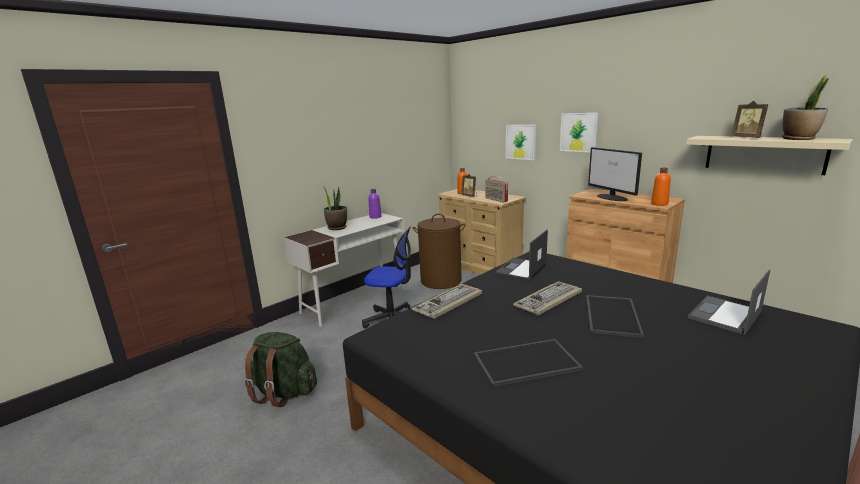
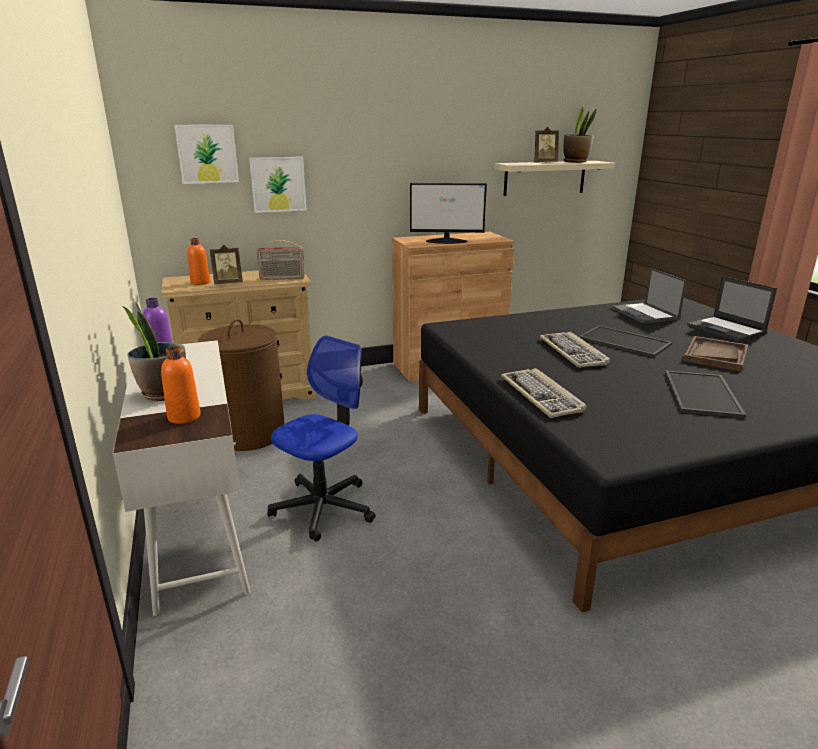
camera: 65 degrees left, 5 degrees up
(284, 392) = (448, 679): green backpack -> none
(521, 269) = (479, 342): laptop -> laptop (727, 329)
(578, 132) = (368, 165): picture -> picture (207, 154)
(650, 364) = (715, 355): none -> brown tray
(659, 204) = (495, 238): orange bottle -> orange bottle (184, 417)

